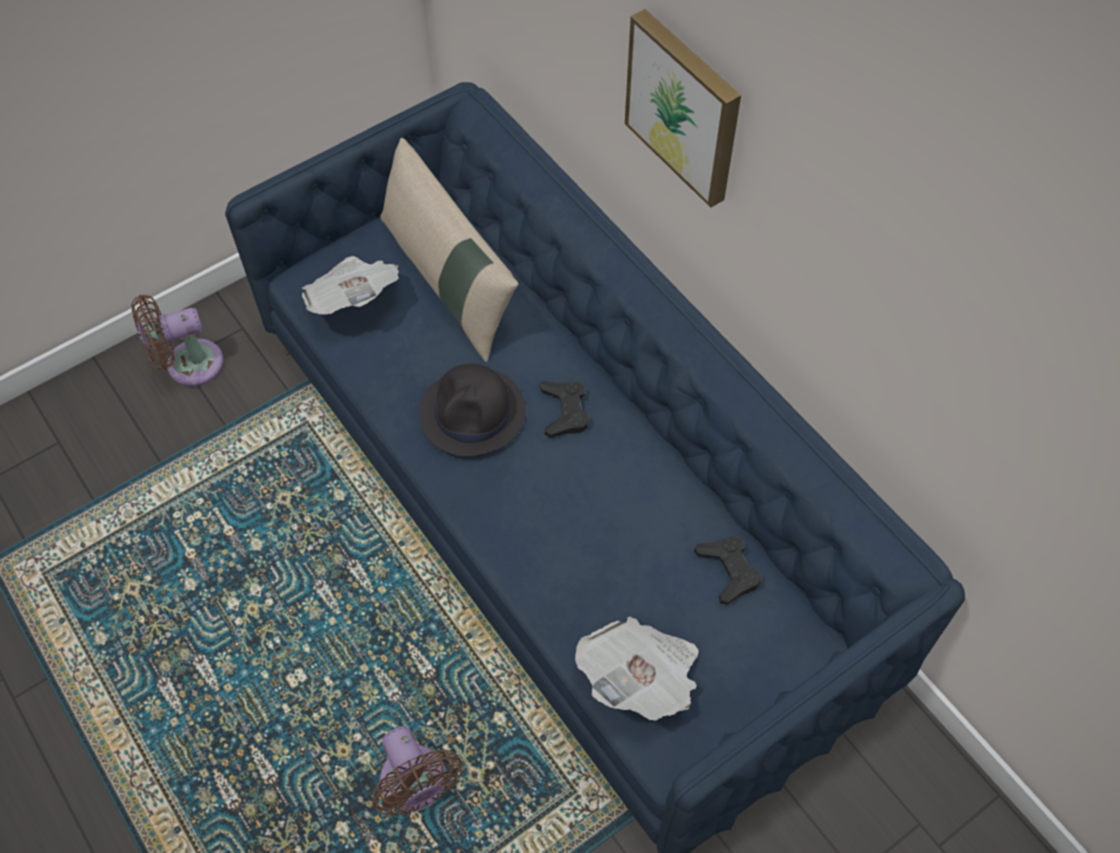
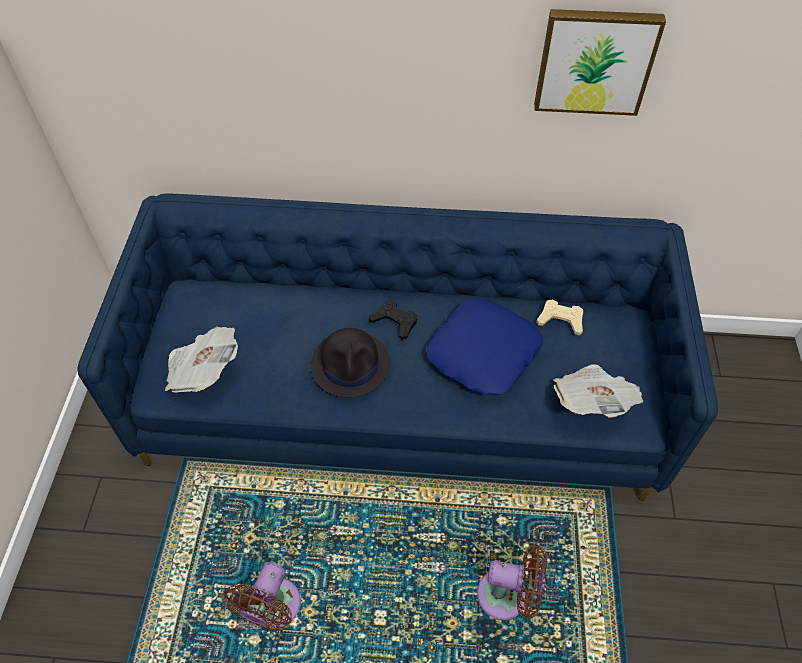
camera: 50 degrees left, 5 degrees down
(188, 365) = (91, 528): brown fan -> brown fan (273, 609)
(448, 282) = (248, 316): beige pillow -> none
(604, 522) = (482, 352): none -> blue pillow
(685, 106) = (371, 70): picture -> picture (595, 61)
(728, 571) = (560, 320): black game controller -> beige game controller

